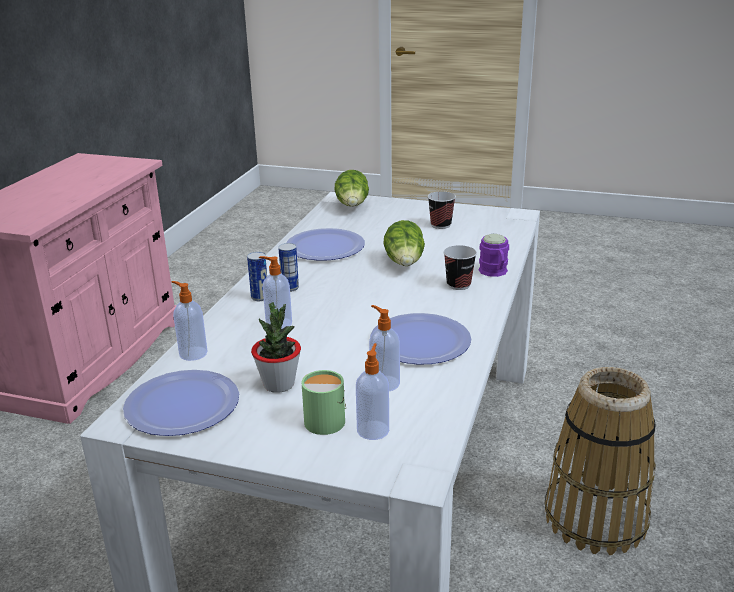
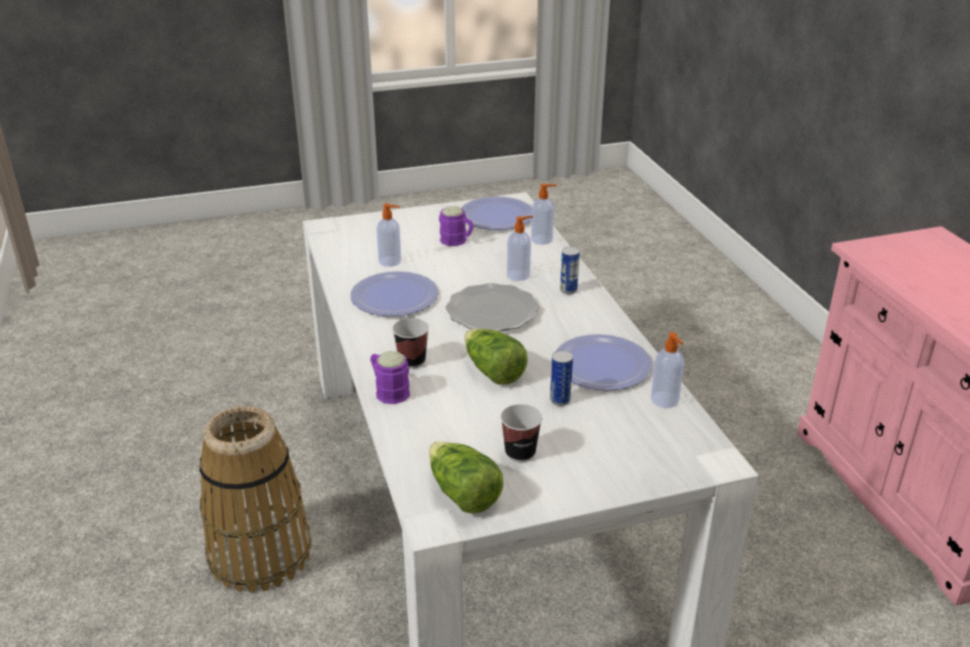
camera: 145 degrees right, 5 degrees up
(279, 384) = (457, 241): potted plant -> purple mug
(290, 288) = (559, 306): can -> can (560, 400)
(326, 419) = (404, 234): green mug -> none
(350, 300) = (491, 312): none -> plate
(353, 206) = (677, 449): lettuce -> lettuce (462, 493)
(373, 429) = (370, 237): soap dispenser -> soap dispenser (665, 400)

